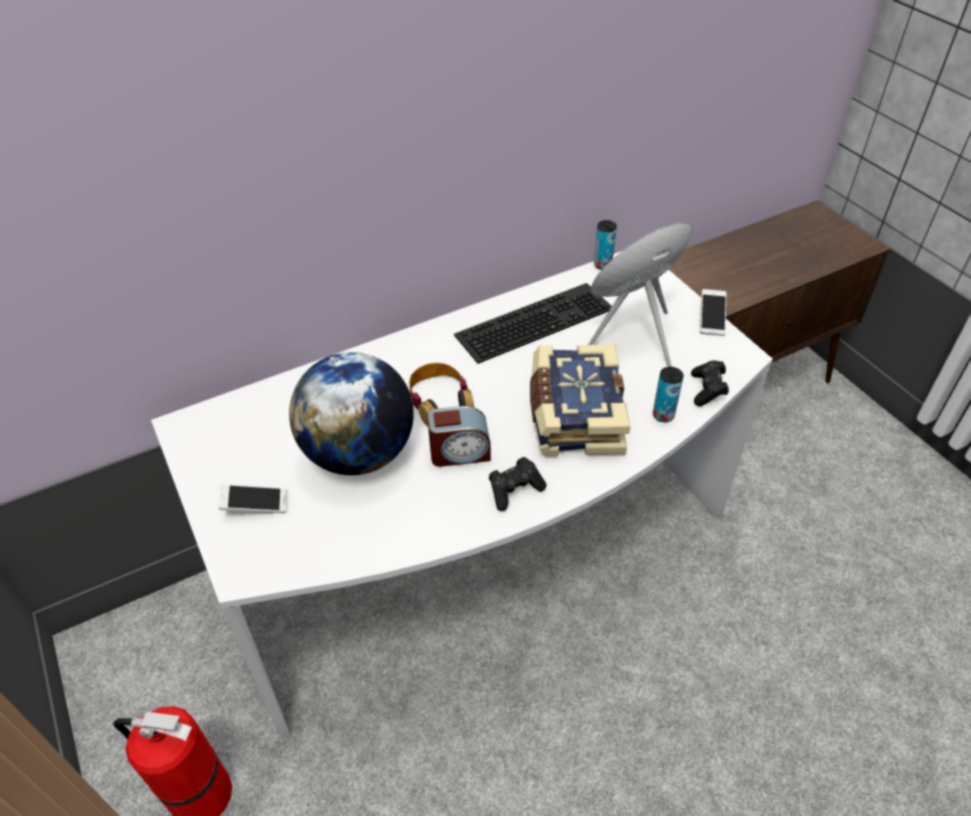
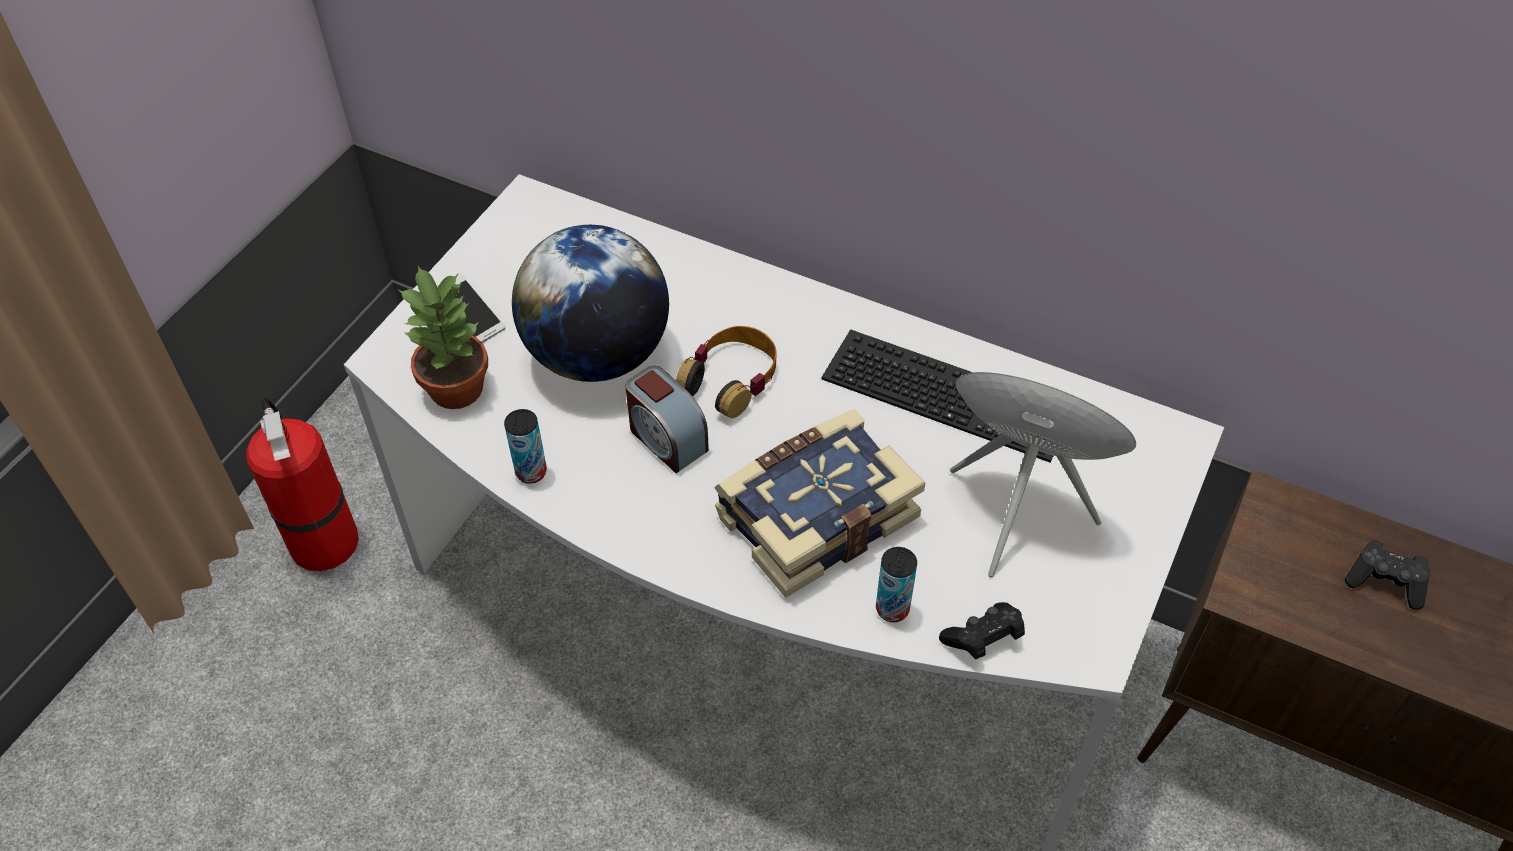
camera: 55 degrees right, 5 degrees up
(312, 541) = (457, 388): none -> potted plant
(515, 490) = (649, 518): black game controller -> black game controller (1385, 582)
(602, 265) = (1132, 408): can -> can (531, 472)
(711, 318) = (1139, 582): phone -> none

